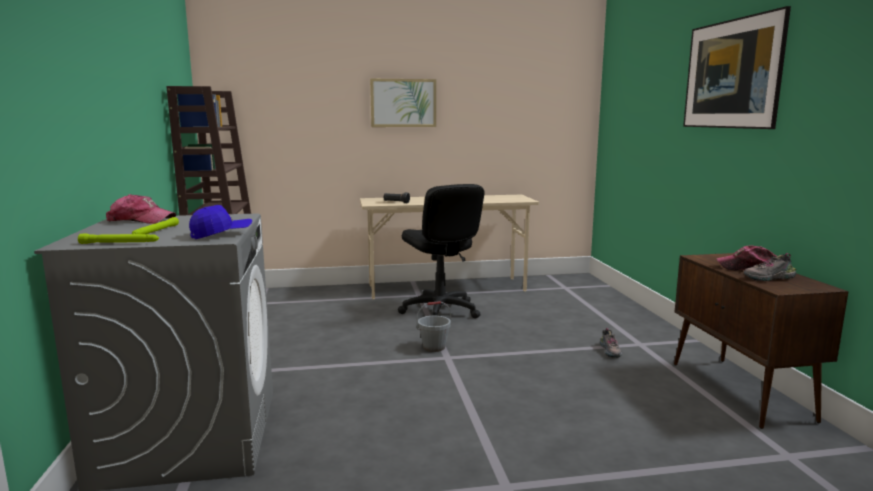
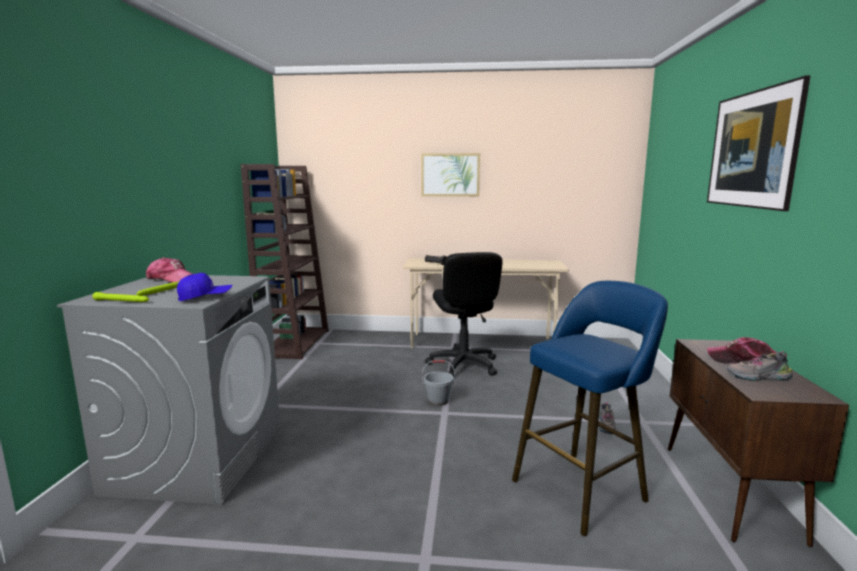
camera: 15 degrees right, 0 degrees up
(617, 405) = (583, 487): none -> blue stool

